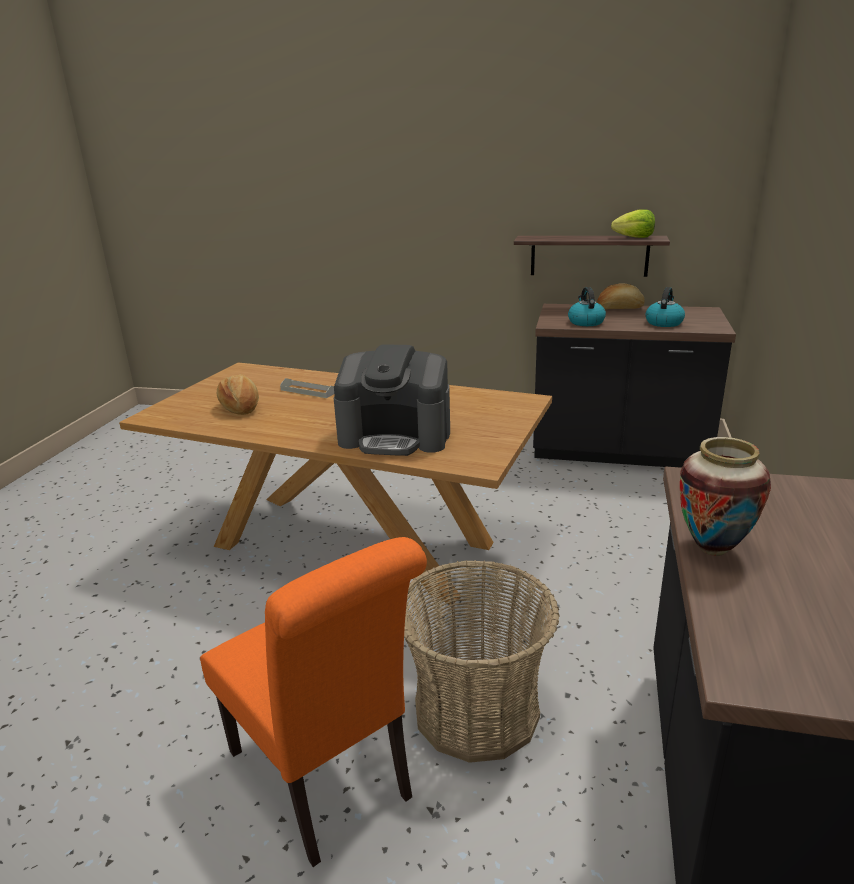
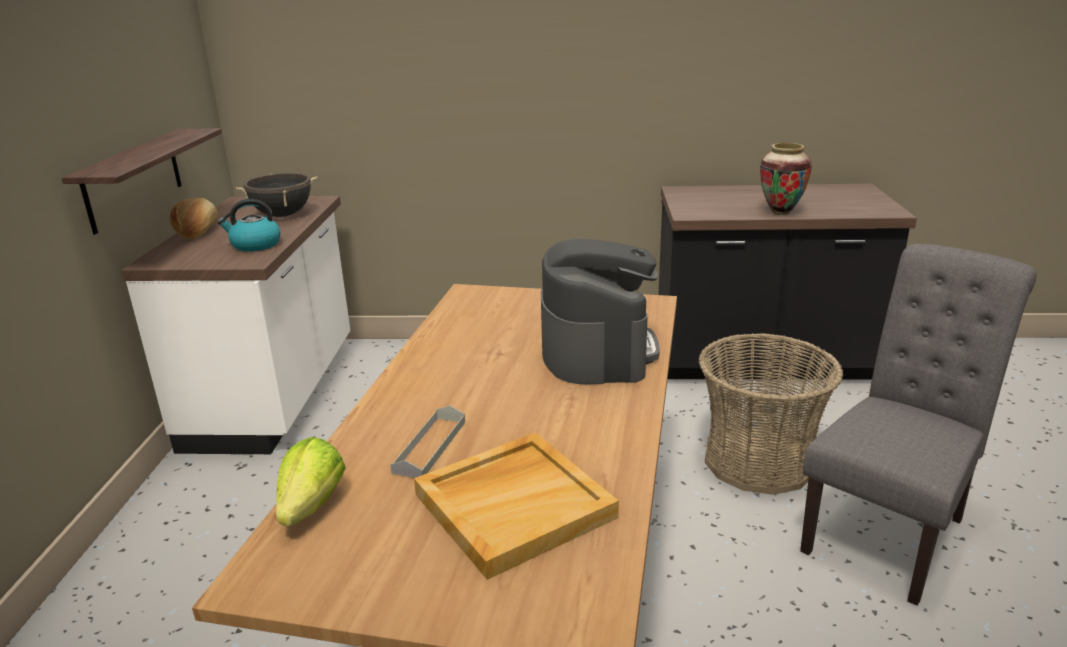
camera: 100 degrees left, 0 degrees up
(240, 407) = (514, 504): bread -> beige tray
(326, 780) = (890, 530): orange chair -> grey chair
(618, 452) = (276, 395): black counter -> white counter
(634, 237) = (178, 136): lettuce -> lettuce (311, 506)
(664, 323) = (283, 215): kettle -> black cooking pot

